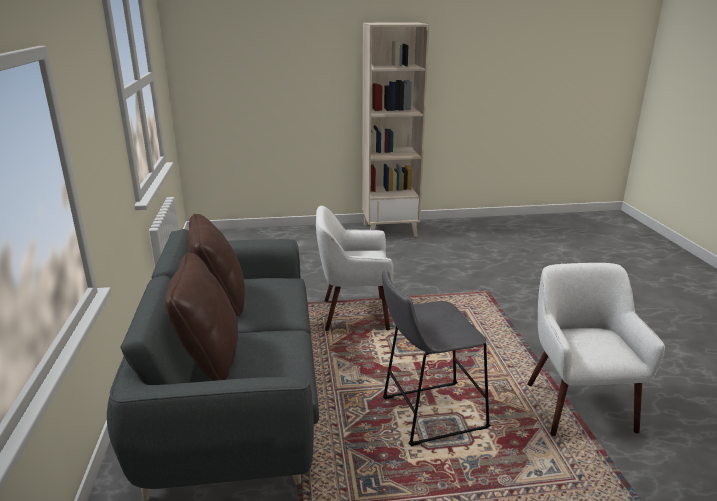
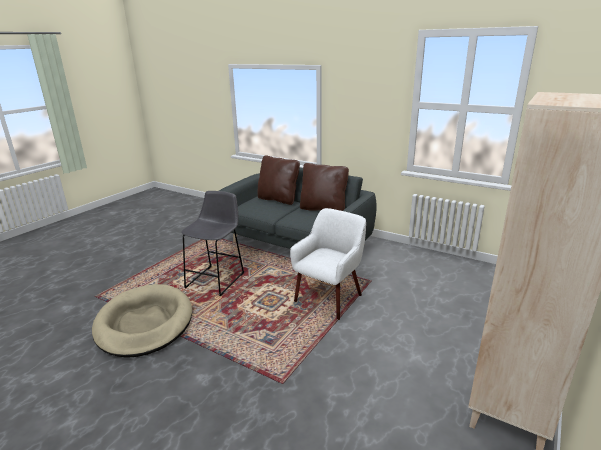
camera: 130 degrees right, 0 degrees up
(577, 406) = (145, 323): white armchair -> beige dog bed

